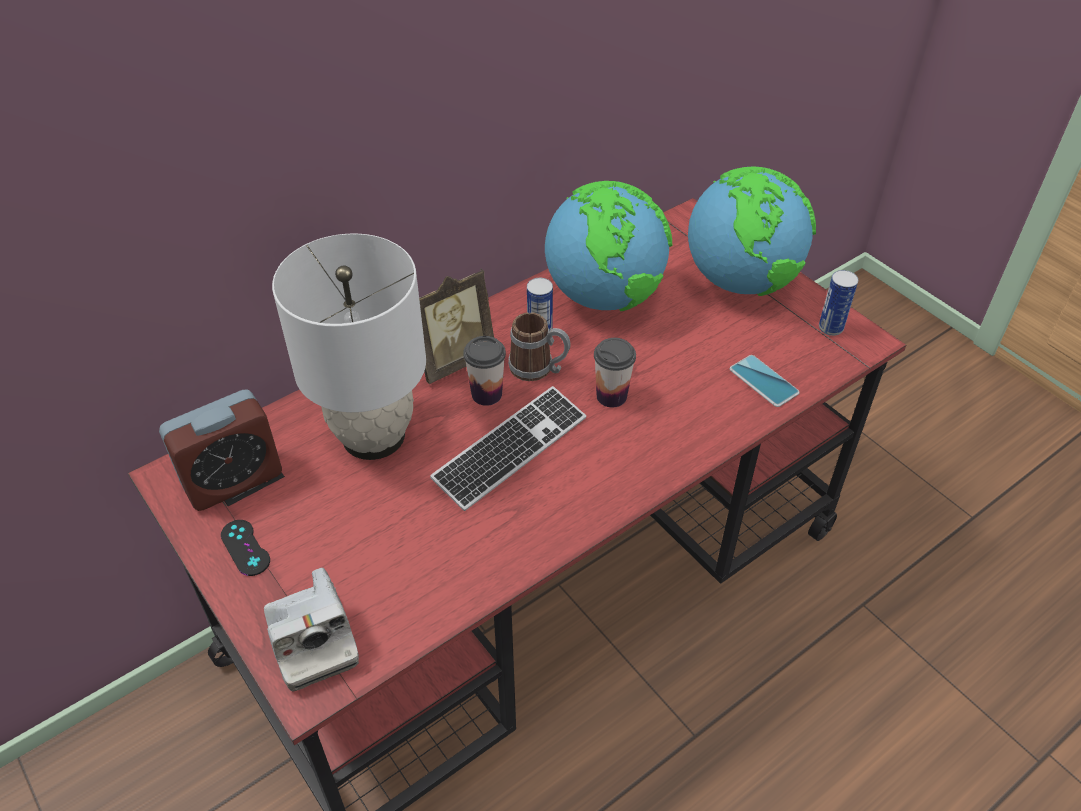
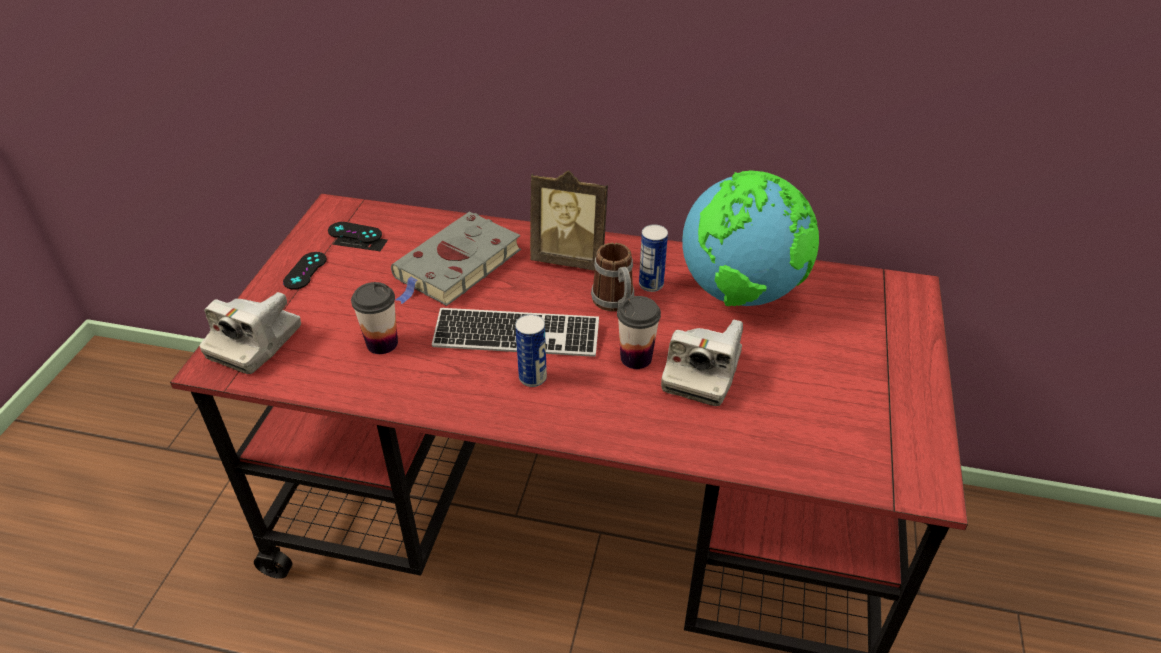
camera: 50 degrees right, 5 degrees down
(233, 480) = (354, 233): alarm clock -> black game controller
(374, 436) = (456, 266): white table lamp -> grey book
(486, 394) = (557, 293): cup -> cup (382, 343)
(664, 372) = (701, 373): none -> camera
(741, 281) = (878, 361): globe -> none
(763, 381) = (773, 441): phone -> none
(830, 328) = (907, 453): can -> can (532, 378)

